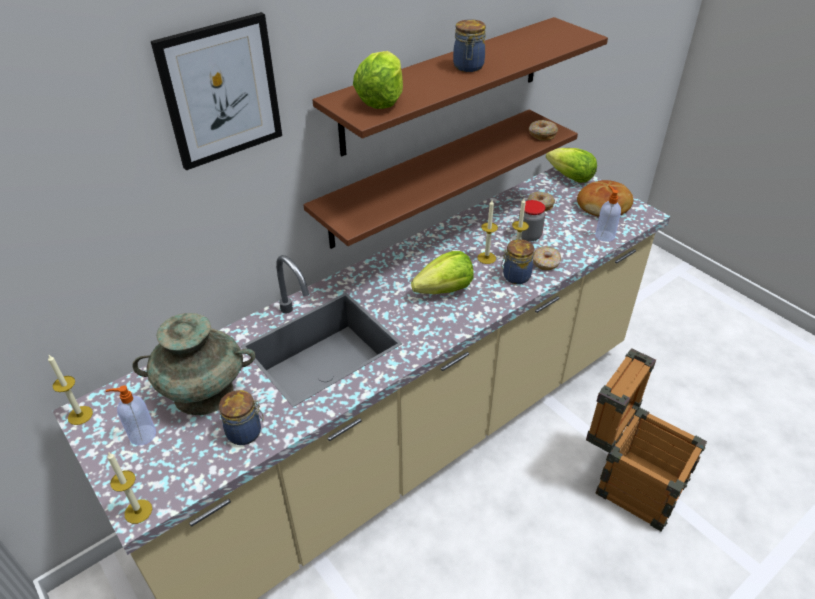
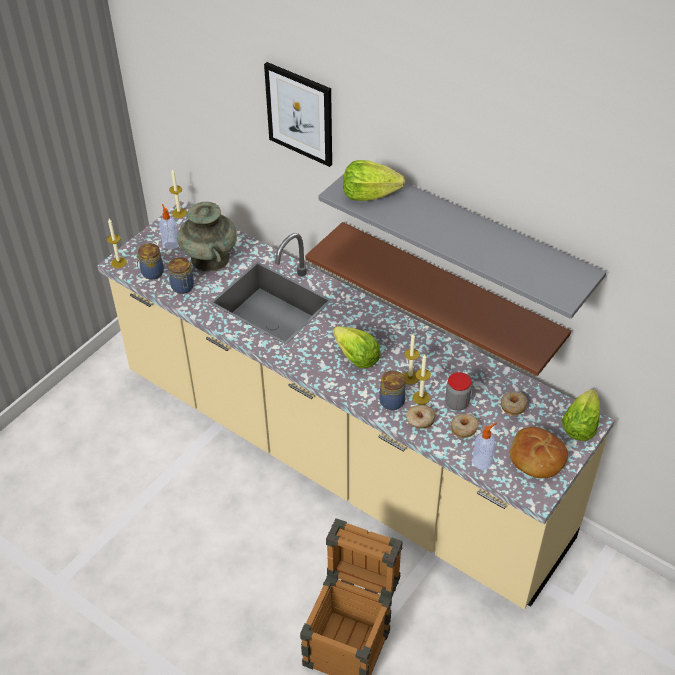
camera: 75 degrees right, 5 degrees up
(444, 85) = (472, 236): brown shelf -> grey shelf
(468, 67) = (451, 230): jar -> jar (151, 273)
(542, 134) = (520, 345): donut -> donut (463, 428)

